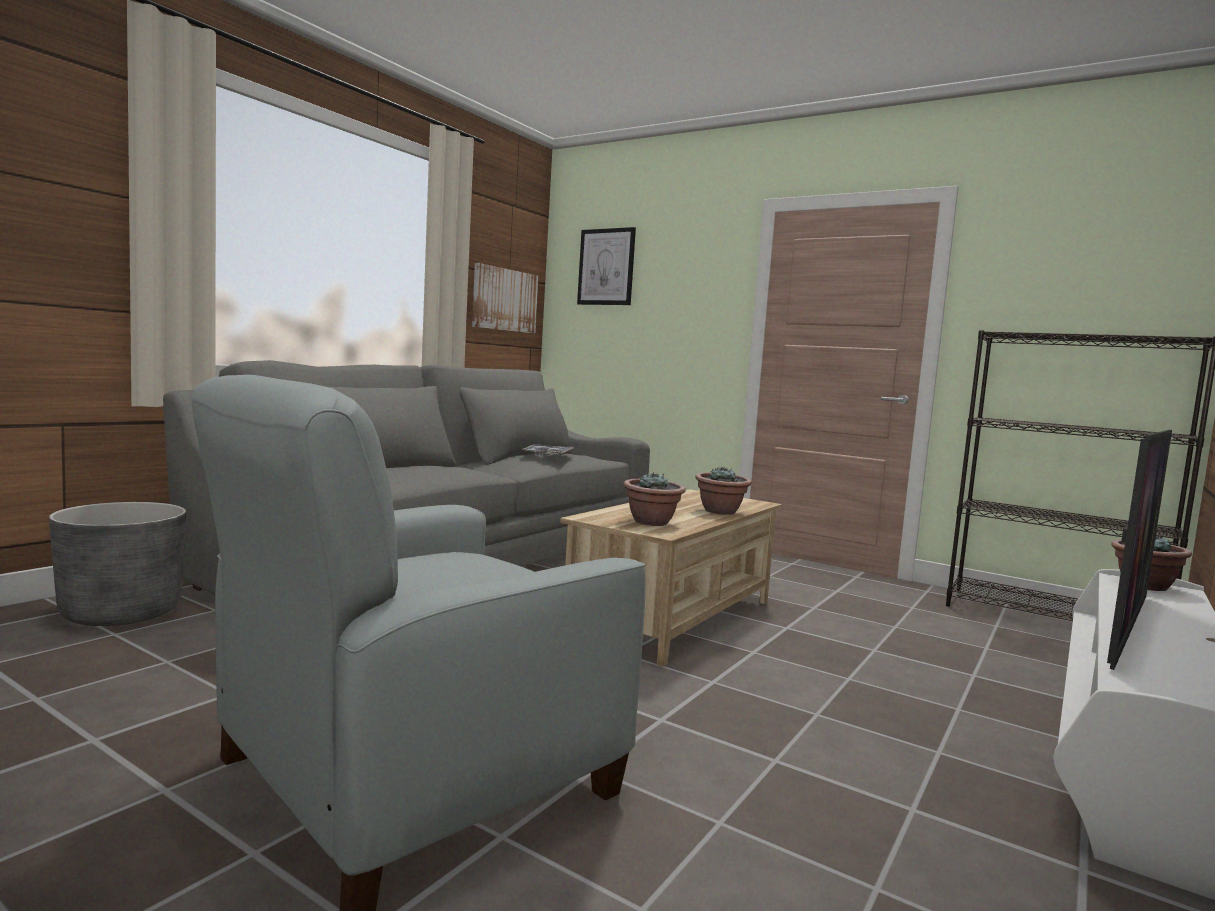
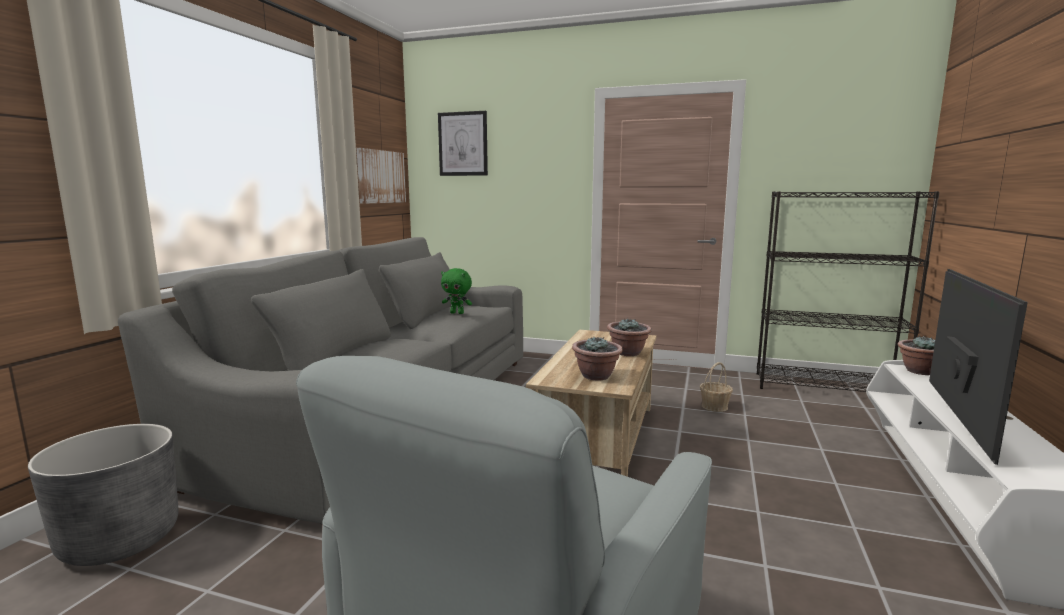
camera: 15 degrees left, 5 degrees up
(548, 455) = (457, 313): tray -> green plush toy
(860, 613) = (715, 406): none -> basket

